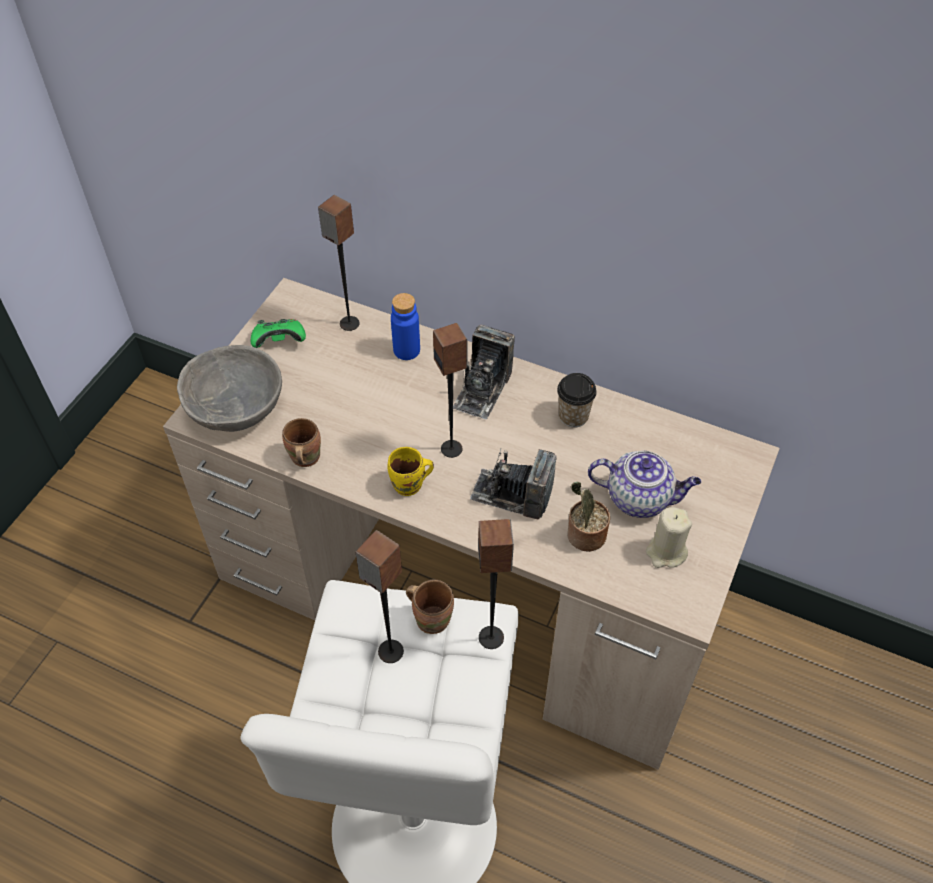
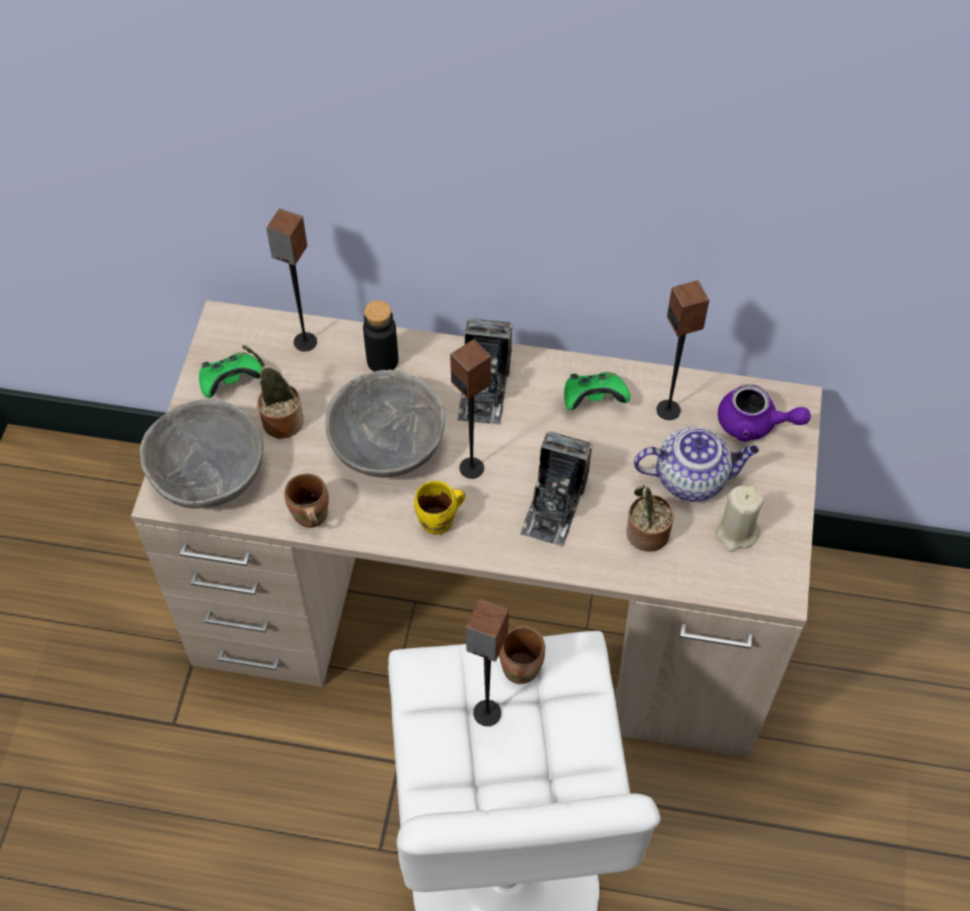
camera: 15 degrees left, 5 degrees up
(307, 378) = (280, 420): none -> potted plant
(389, 415) = (388, 444): none -> grey bowl
(406, 350) = (382, 361): blue bottle -> black bottle
(491, 637) = (588, 671): speaker -> speaker (669, 410)
(511, 494) = (554, 506): camera -> camera turned 75 degrees counterclockwise
(573, 416) = (593, 399): cup -> green game controller
(709, 466) = (754, 424): none -> purple teapot

